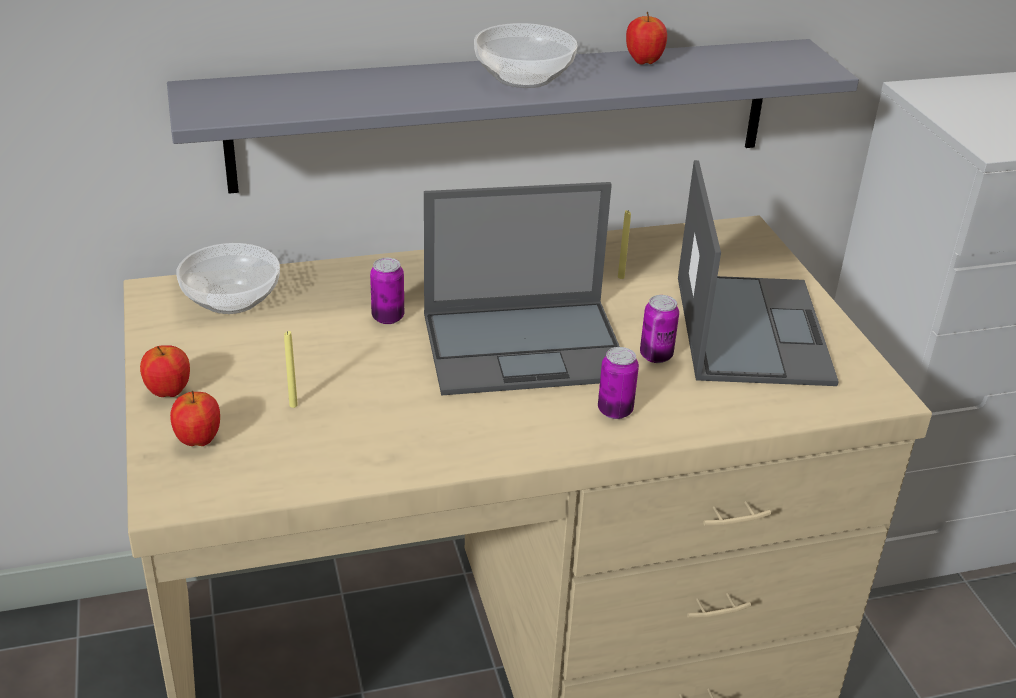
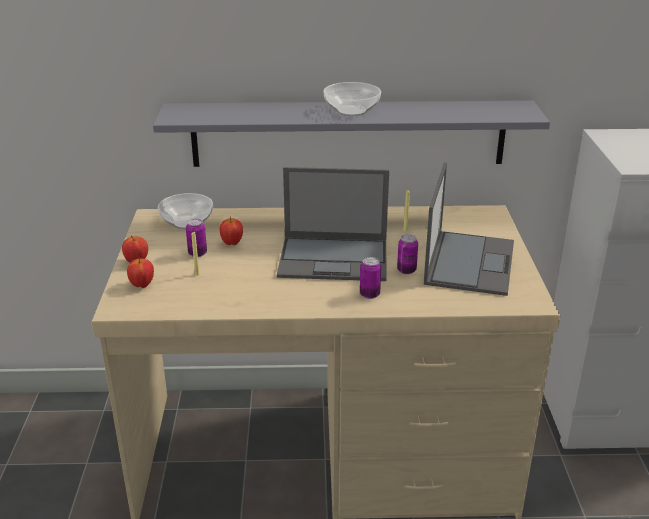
camera: 15 degrees right, 5 degrees down
(388, 317) = (265, 238): can -> can (197, 253)
(643, 62) = (425, 107): apple -> apple (232, 243)

